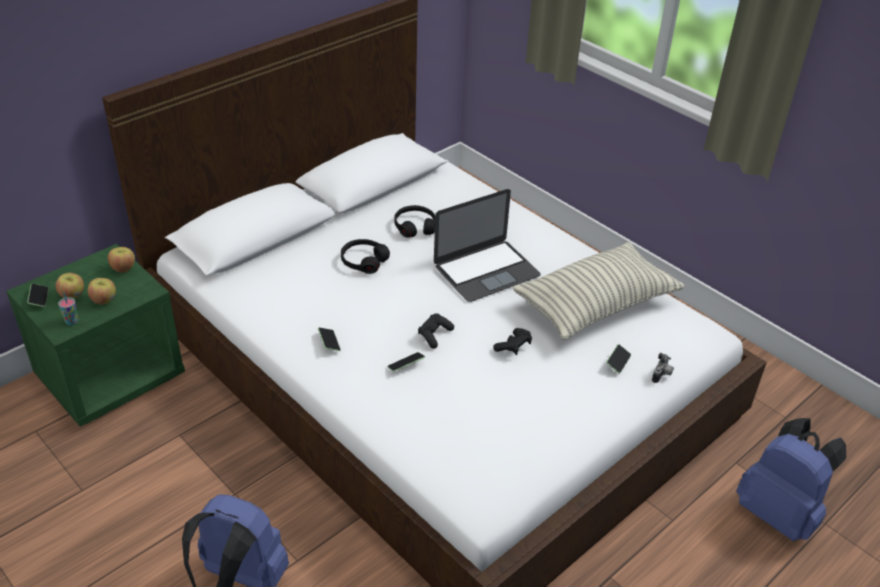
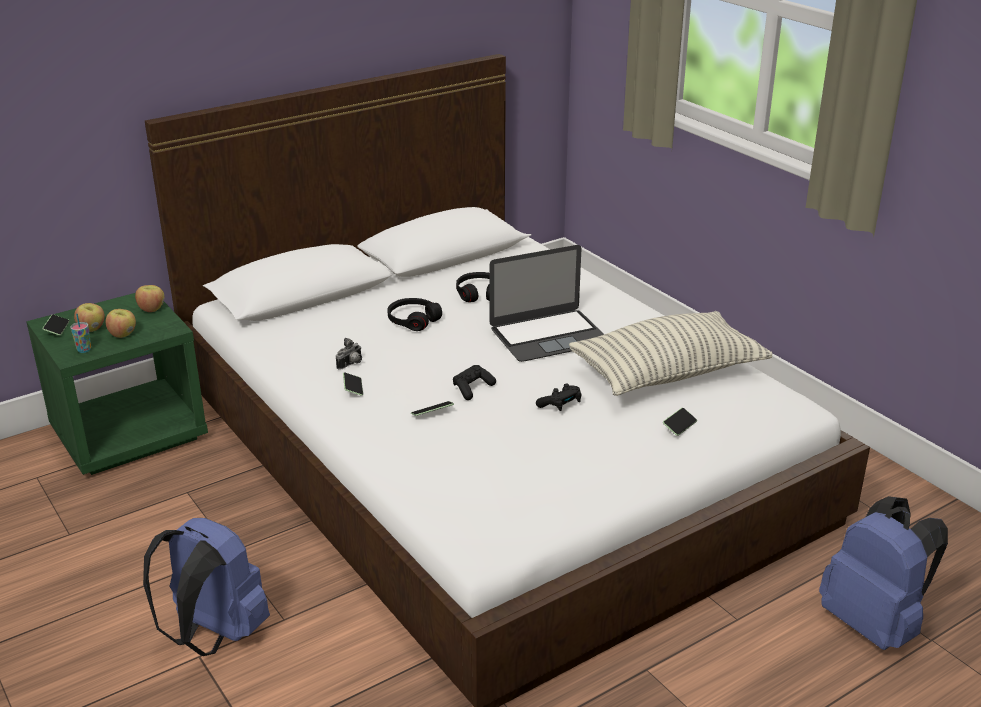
camera: 10 degrees right, 10 degrees down
(662, 375) = (729, 442): camera -> camera (351, 364)

